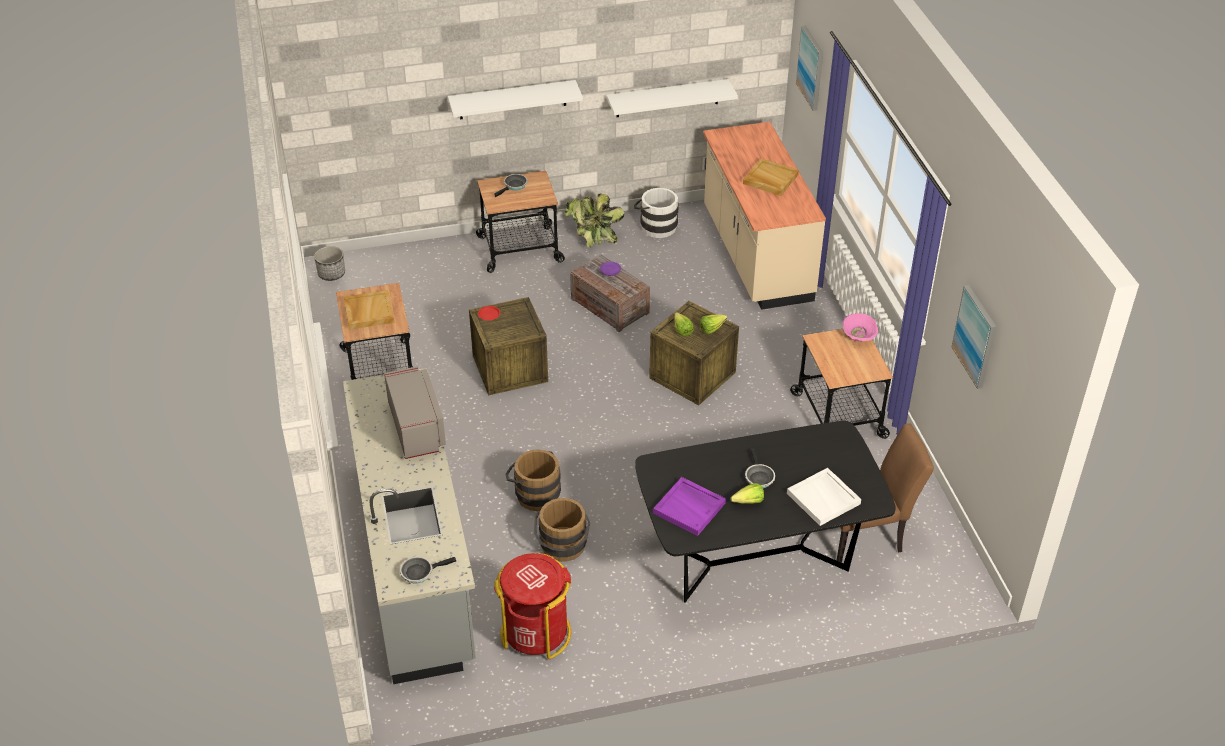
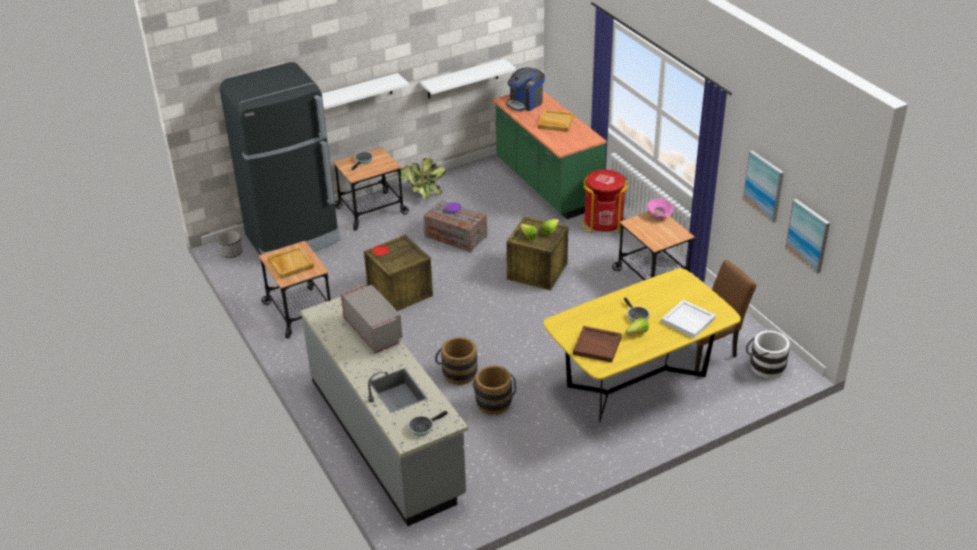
camera: 15 degrees left, 5 degrees down
(411, 269) = (293, 238): none -> black fridge
(536, 632) = (500, 466): red trash can -> red trash can (603, 223)
(656, 226) = (466, 178): white bucket -> white bucket (764, 366)
(690, 508) = (597, 345): purple tray -> brown tray
(743, 144) = (525, 103): none -> coffee machine
(755, 255) = (546, 184): beige counter -> green counter
(755, 558) = (637, 382): black dining table -> yellow dining table
(811, 68) = (568, 37): picture -> picture (808, 235)

